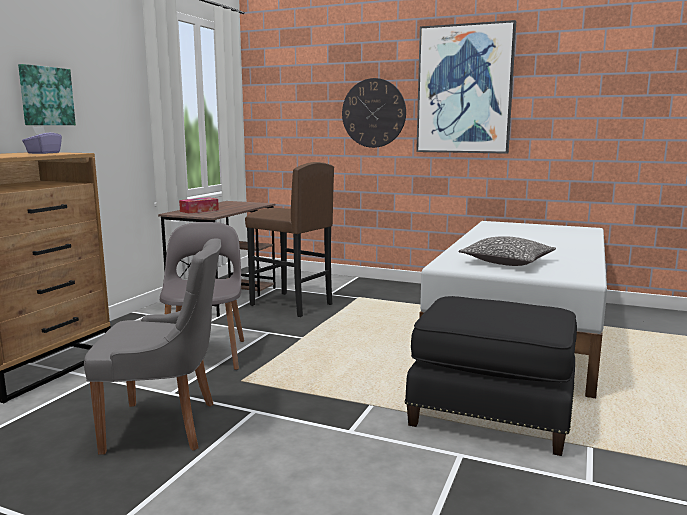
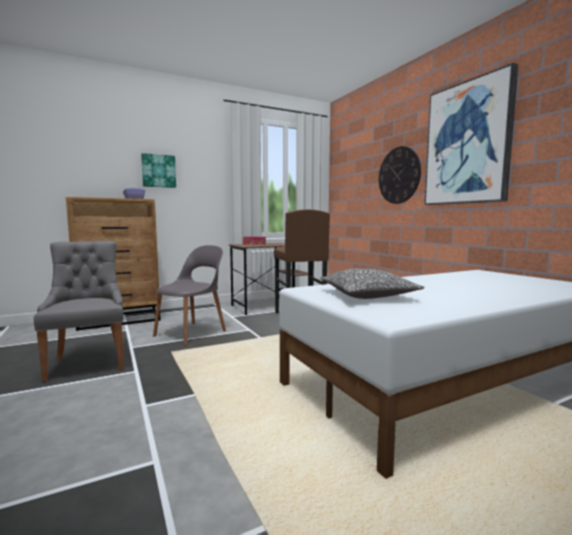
camera: 40 degrees right, 5 degrees down
(166, 426) = (88, 363): grey chair -> grey chair turned 150 degrees counterclockwise
(491, 413) = (256, 440): black ottoman -> none

